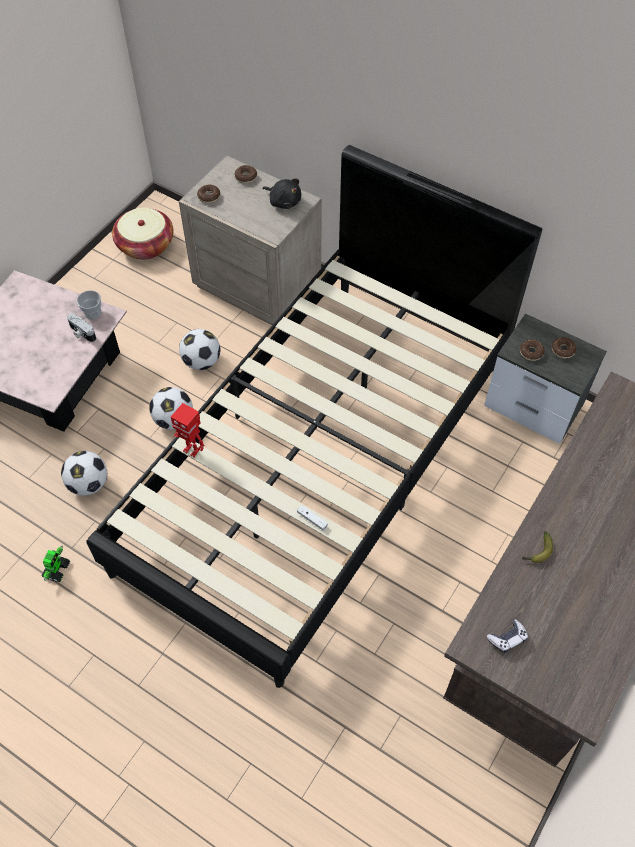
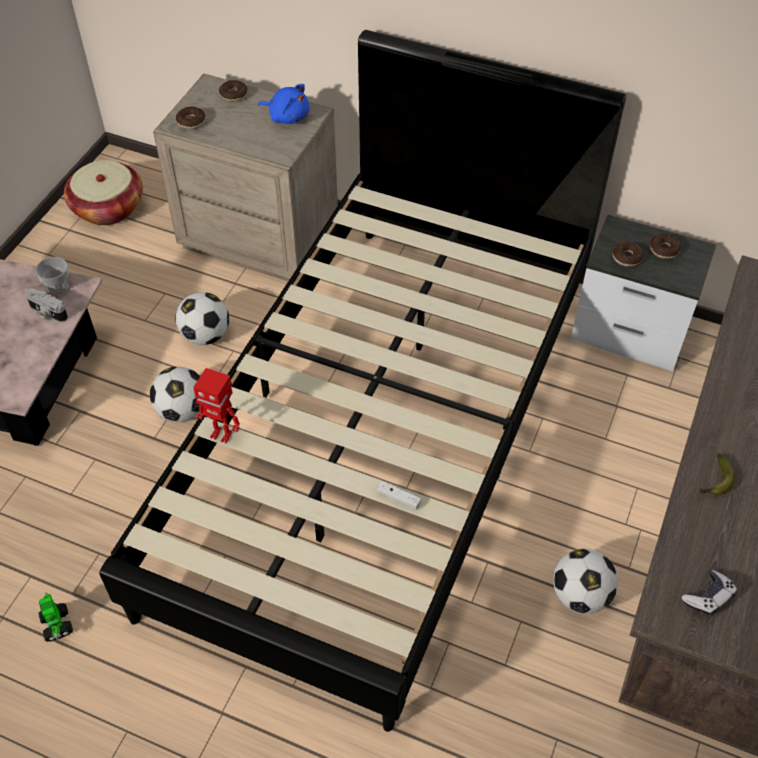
camera: 10 degrees left, 5 degrees down
(57, 569) = (57, 625): toy robot -> toy robot turned 150 degrees clockwise
(89, 484) = (83, 507): football -> football (580, 595)
(284, 201) = (287, 116): black plush toy -> blue plush toy

